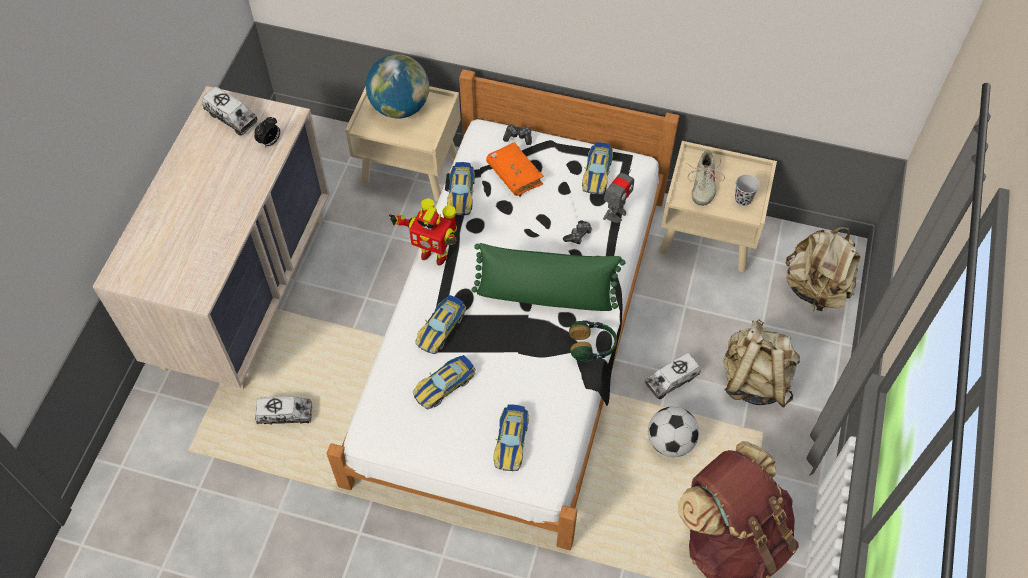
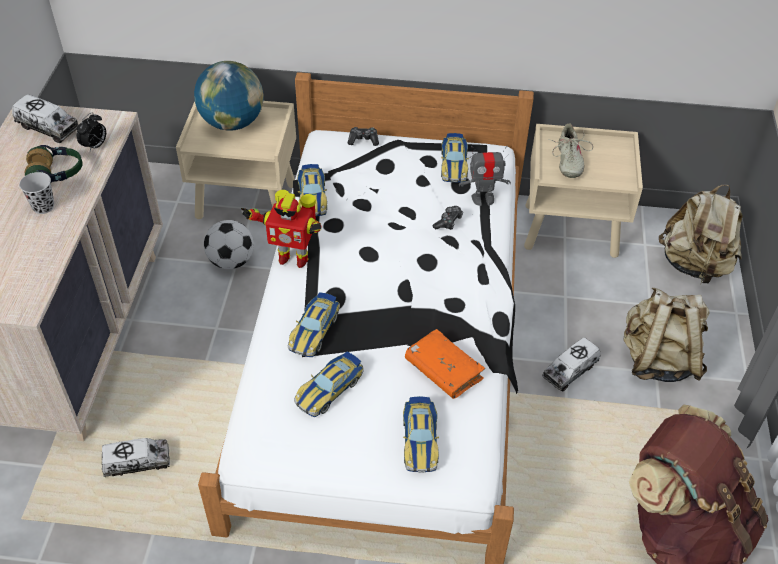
camera: 10 degrees left, 10 degrees down
(514, 174) = (366, 173): orange book -> orange book (443, 370)
(545, 295) = (425, 283): green pillow -> none
(592, 346) = (490, 328): headphones -> headphones (57, 174)
(616, 214) = (483, 199): toy robot -> toy robot turned 60 degrees clockwise
(670, 442) = (585, 434): football -> football (231, 261)
(743, 199) = (613, 169): black cup -> black cup (43, 207)

